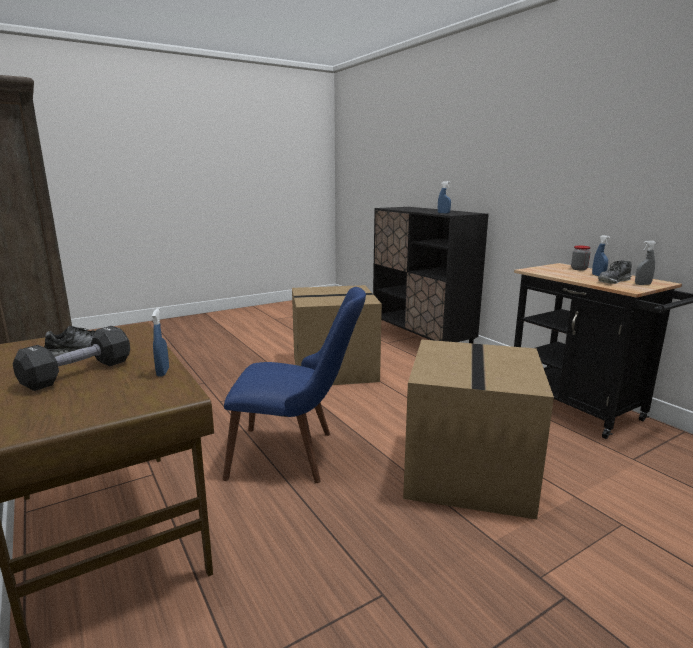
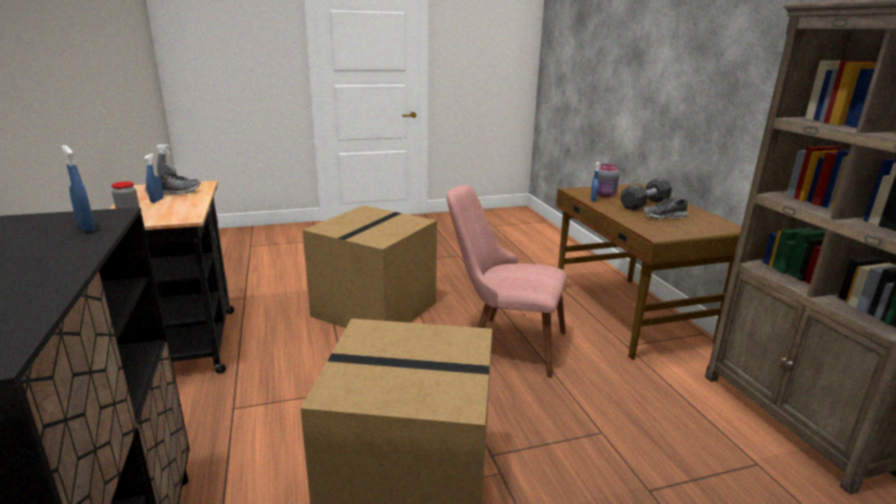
camera: 165 degrees left, 5 degrees up
(129, 387) = (605, 195): none -> grey jar
(297, 454) = (503, 342): blue chair -> pink chair

